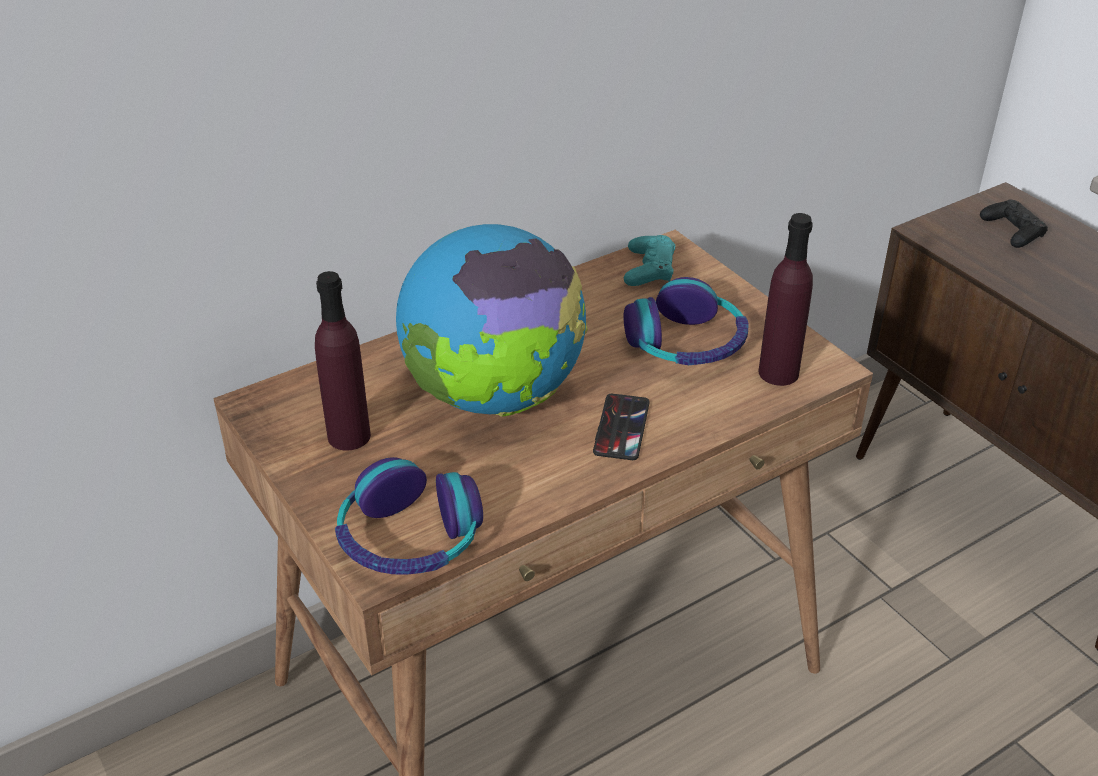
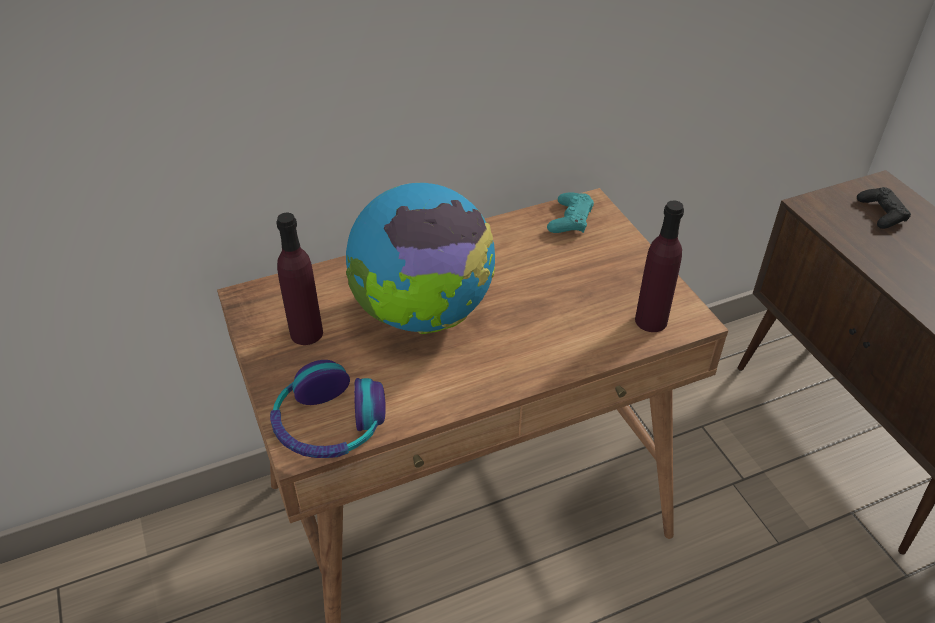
camera: 10 degrees right, 5 degrees up
(621, 427) = (514, 352): phone -> none
(686, 343) = (583, 286): headphones -> none

